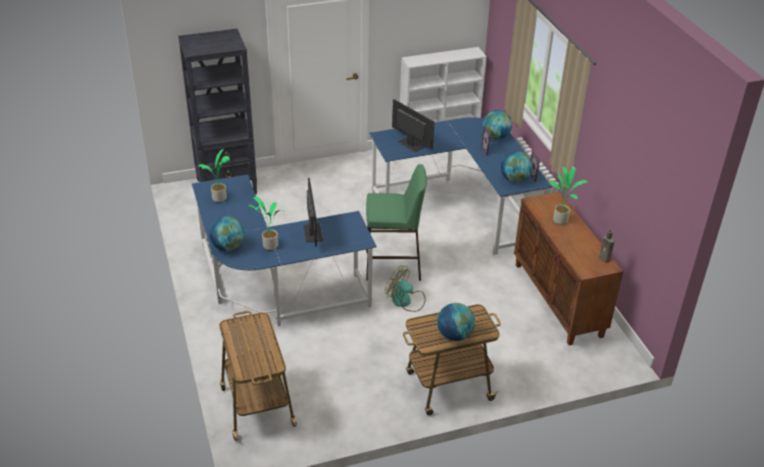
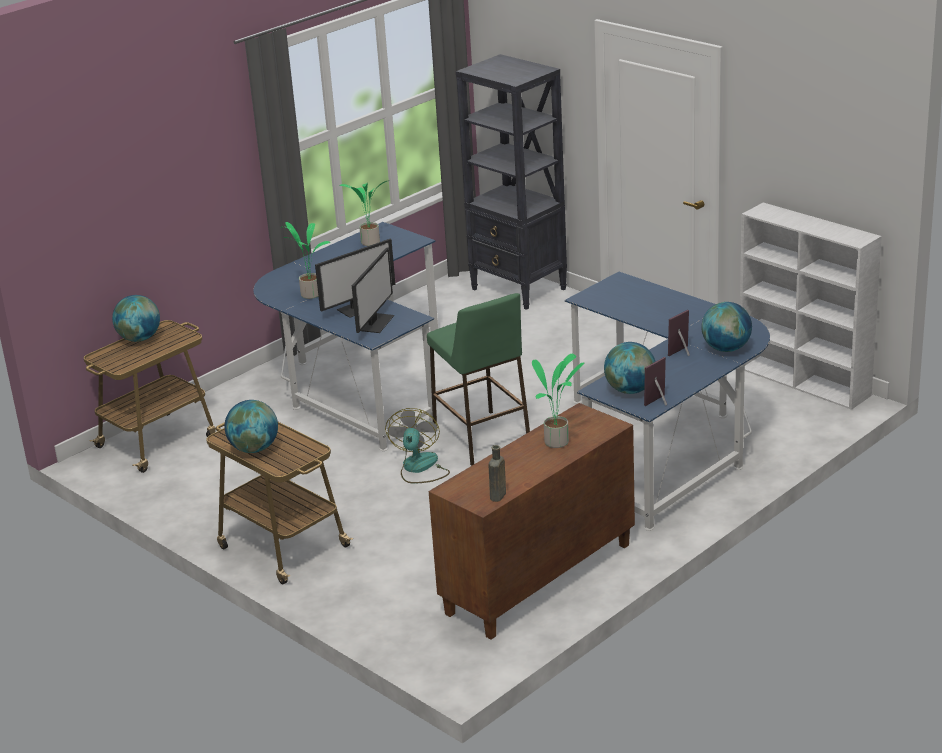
camera: 65 degrees right, 10 degrees down
(228, 247) = (286, 276): globe -> globe (139, 339)
(411, 144) = (626, 302): monitor -> monitor (375, 322)

